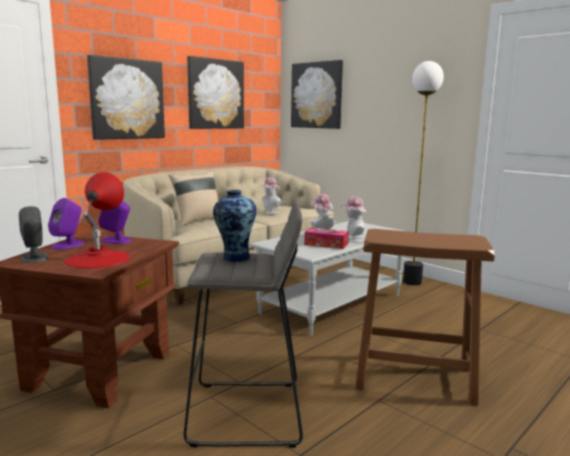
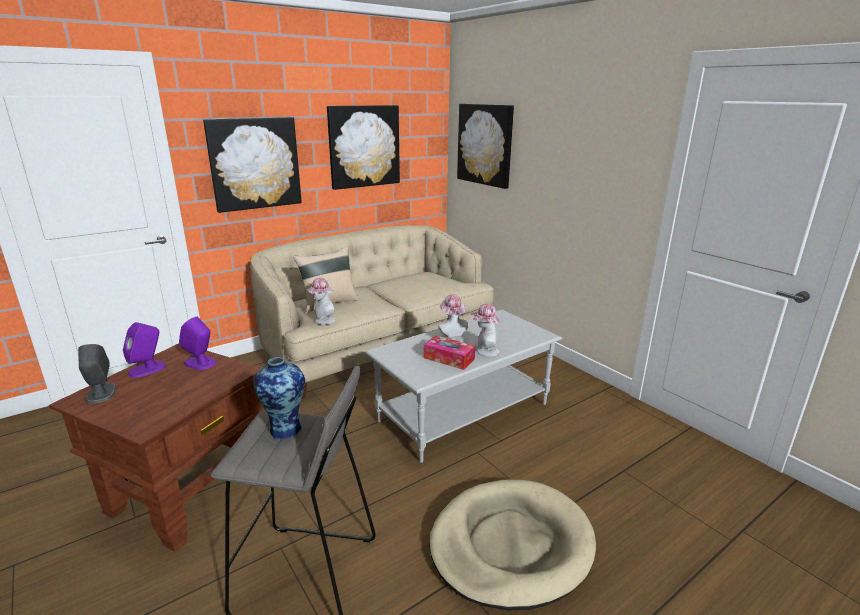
camera: 10 degrees right, 10 degrees up
(97, 259) = (160, 401): red table lamp -> none
(270, 212) = (415, 291): hat -> hat (323, 321)
(412, 282) = (571, 382): floor lamp -> none
(413, 377) = (510, 545): brown stool -> beige dog bed

